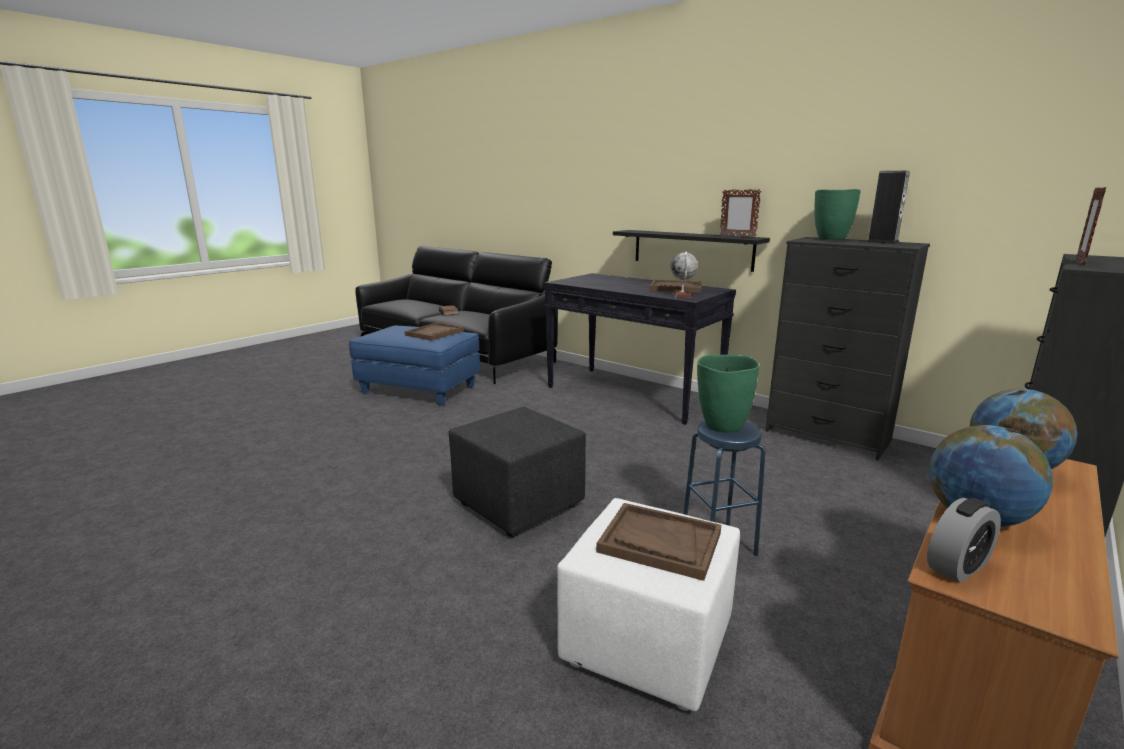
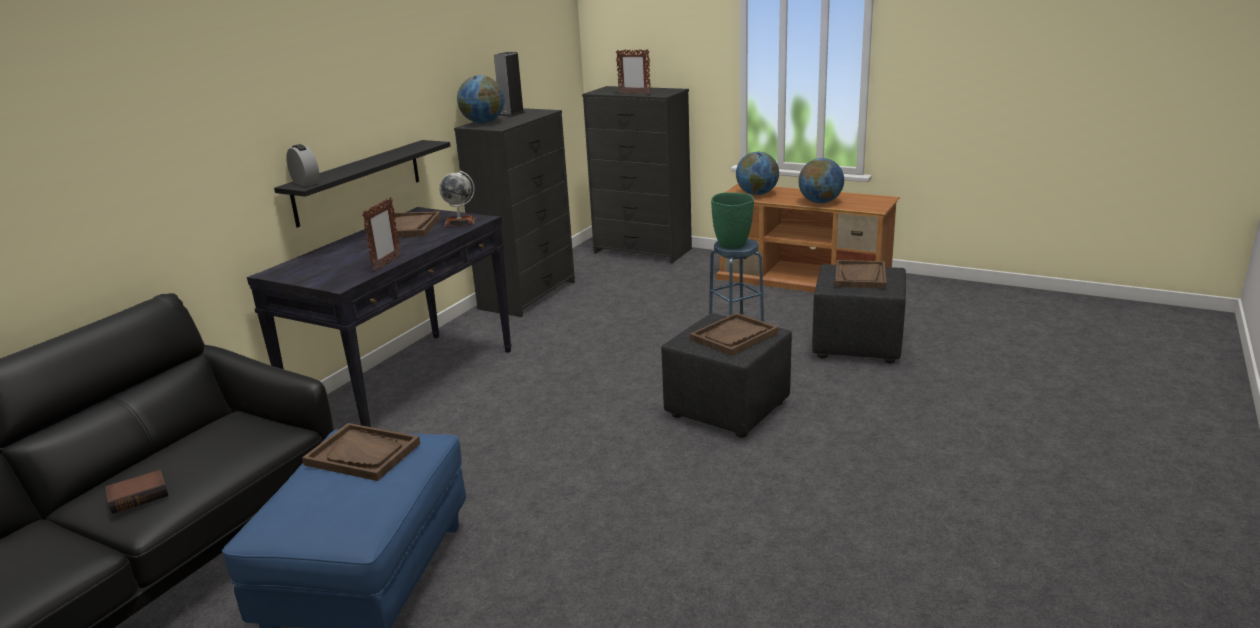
camera: 100 degrees left, 5 degrees up
(510, 430) = (734, 336): none -> brown tray
(649, 644) = (856, 345): white ottoman -> black ottoman
(737, 236) = (412, 147): picture frame -> picture frame (386, 264)
(830, 239) = (483, 123): green vase -> globe
(957, 567) = (867, 207): alarm clock -> alarm clock (305, 183)

